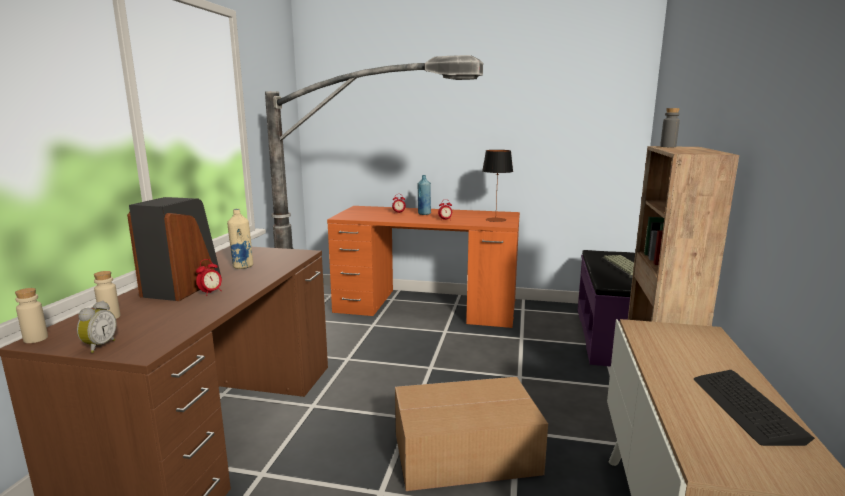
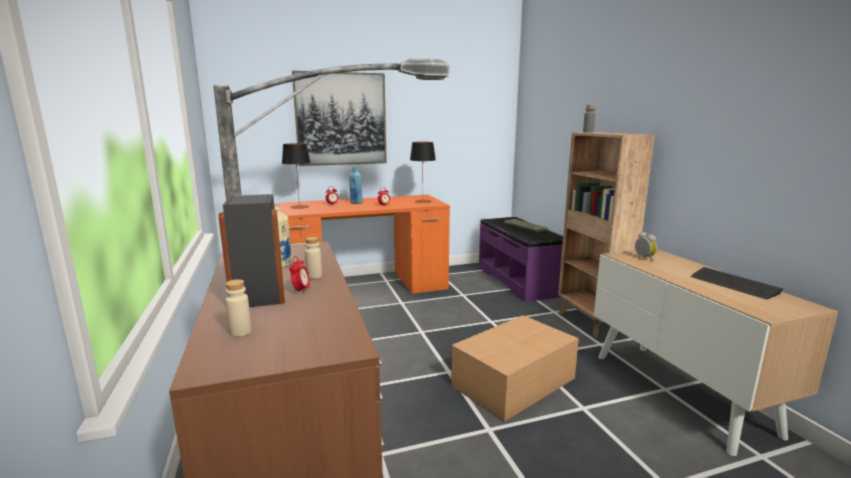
camera: 30 degrees left, 0 degrees up
(36, 339) = (197, 370): beige bottle -> beige bottle (314, 276)
(98, 346) = (291, 356): alarm clock -> alarm clock (643, 258)
(365, 212) = (299, 207): none -> table lamp
(424, 122) = (341, 119): none -> picture

